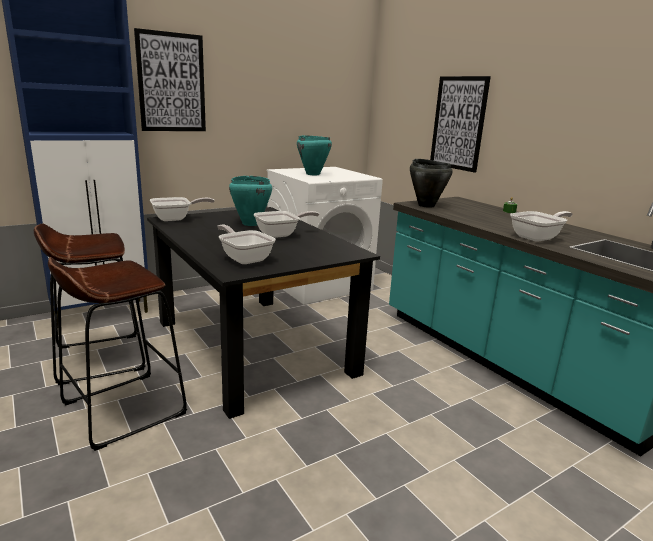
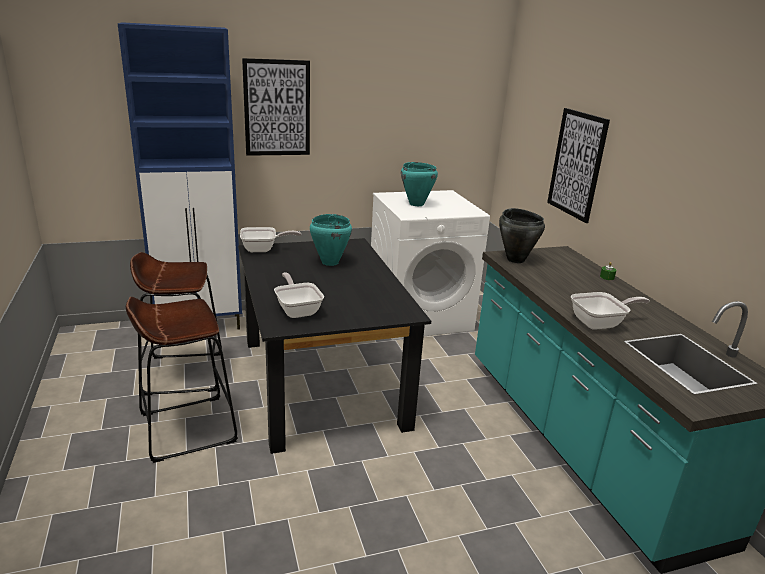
camera: 15 degrees right, 5 degrees up
(281, 234) = (350, 281): frying pan -> none

